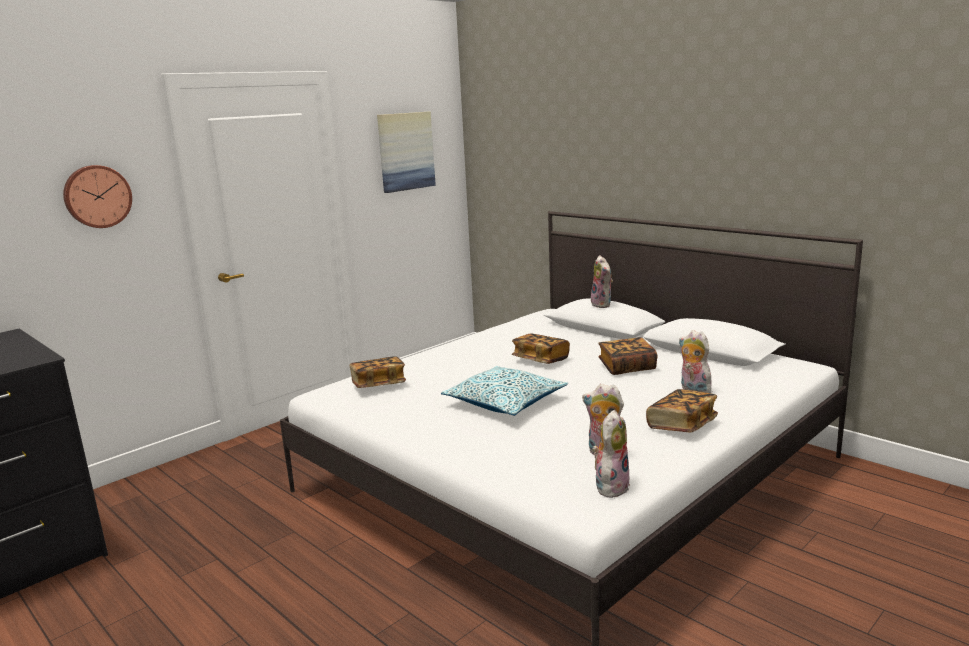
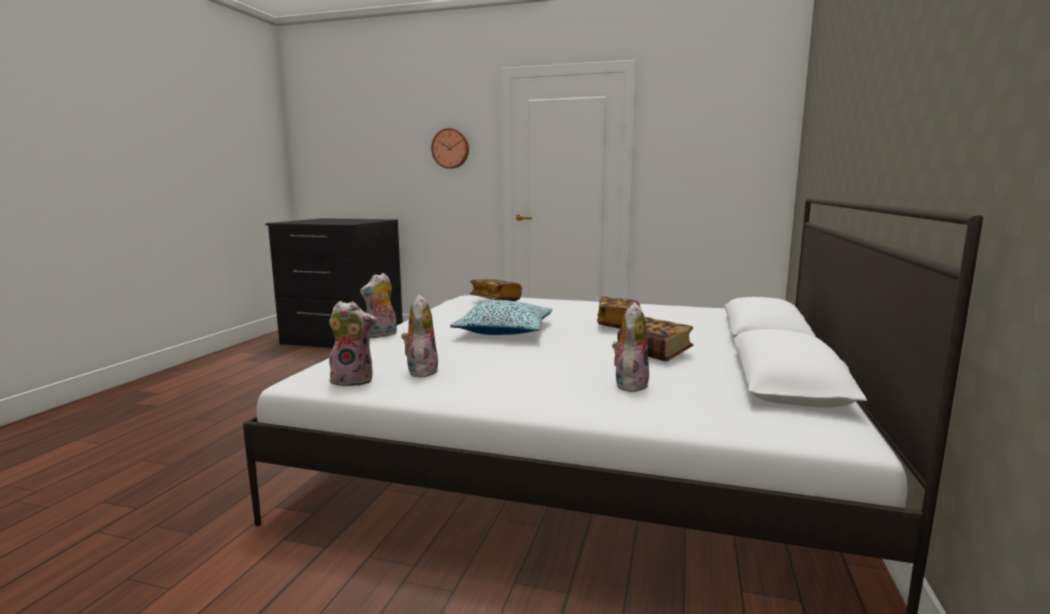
camera: 60 degrees right, 5 degrees down
(405, 151) = (714, 135): picture -> none
(603, 305) = (760, 302): plush toy -> plush toy (382, 335)
(681, 425) = (517, 389): book -> none

